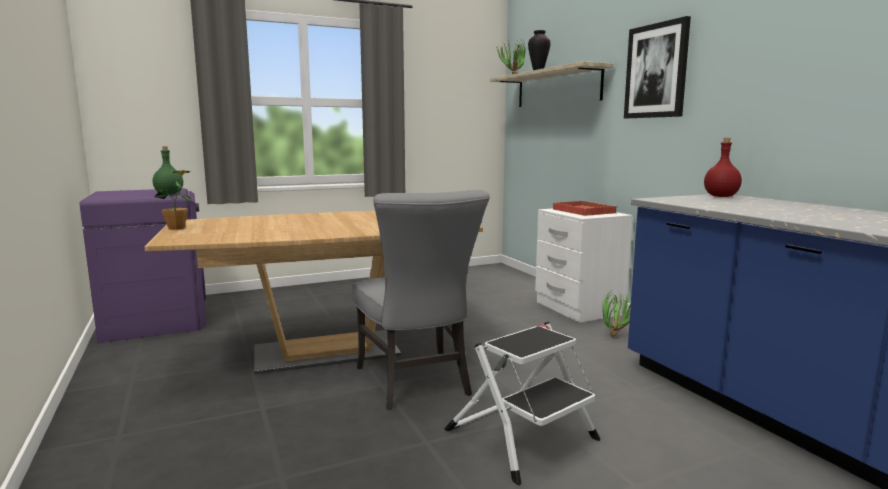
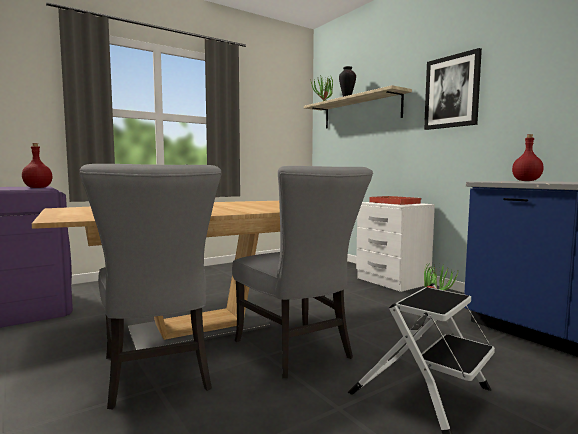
camera: 10 degrees left, 5 degrees down
(169, 194) = (38, 187): green bottle -> red bottle
(176, 228) = (56, 212): potted plant -> none
(268, 396) = (158, 375): none -> grey chair

